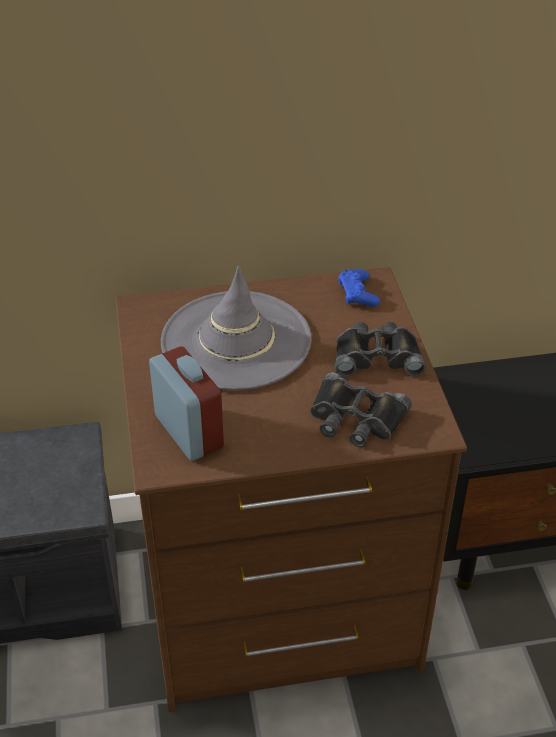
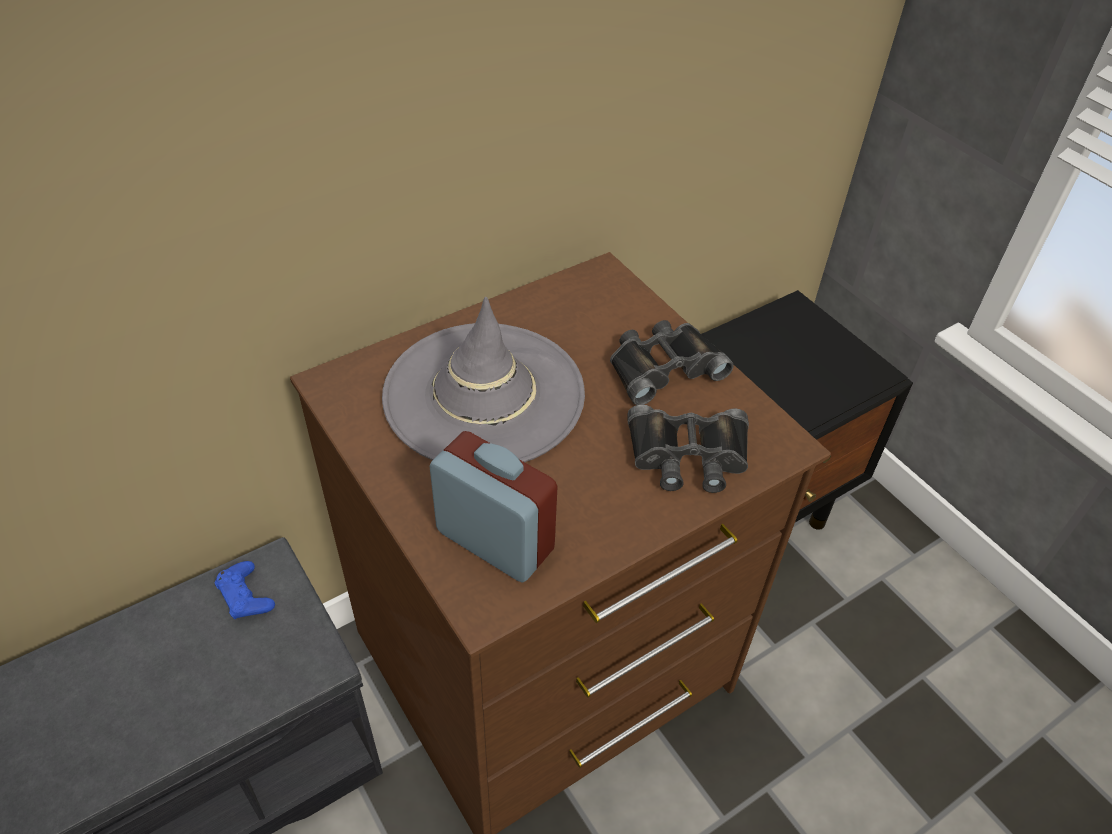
camera: 25 degrees left, 5 degrees up
(357, 293) = (594, 294): blue game controller -> blue game controller (245, 596)

